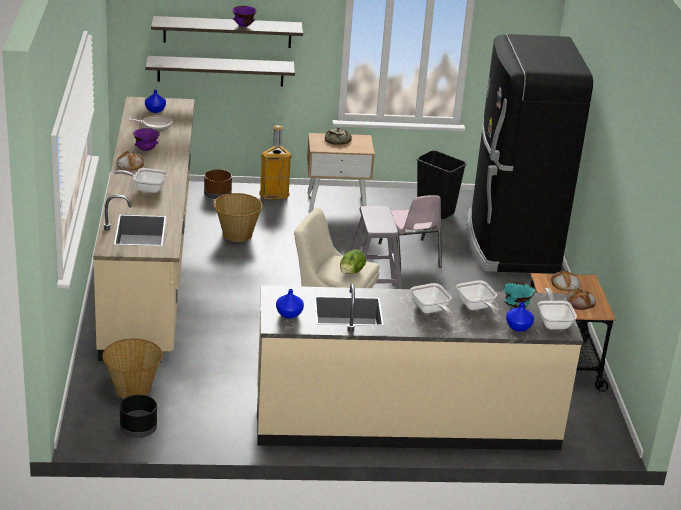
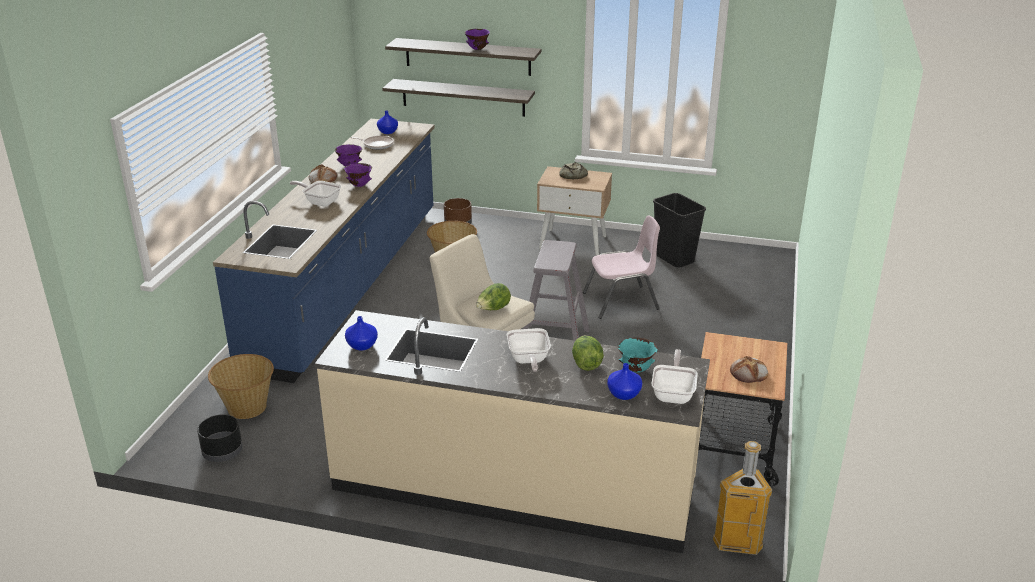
camera: 20 degrees right, 0 degrees up
(150, 265) = (349, 284): beige counter -> blue counter
(171, 169) = (359, 185): none -> purple bowl
(273, 195) = (513, 229): trash can -> trash can (736, 543)
(410, 255) = (621, 302): pink chair -> pink chair turned 105 degrees counterclockwise
(476, 307) = (586, 363): frying pan -> lettuce
(510, 245) = (740, 302): black fridge -> none
(565, 284) = (741, 349): bread -> none

